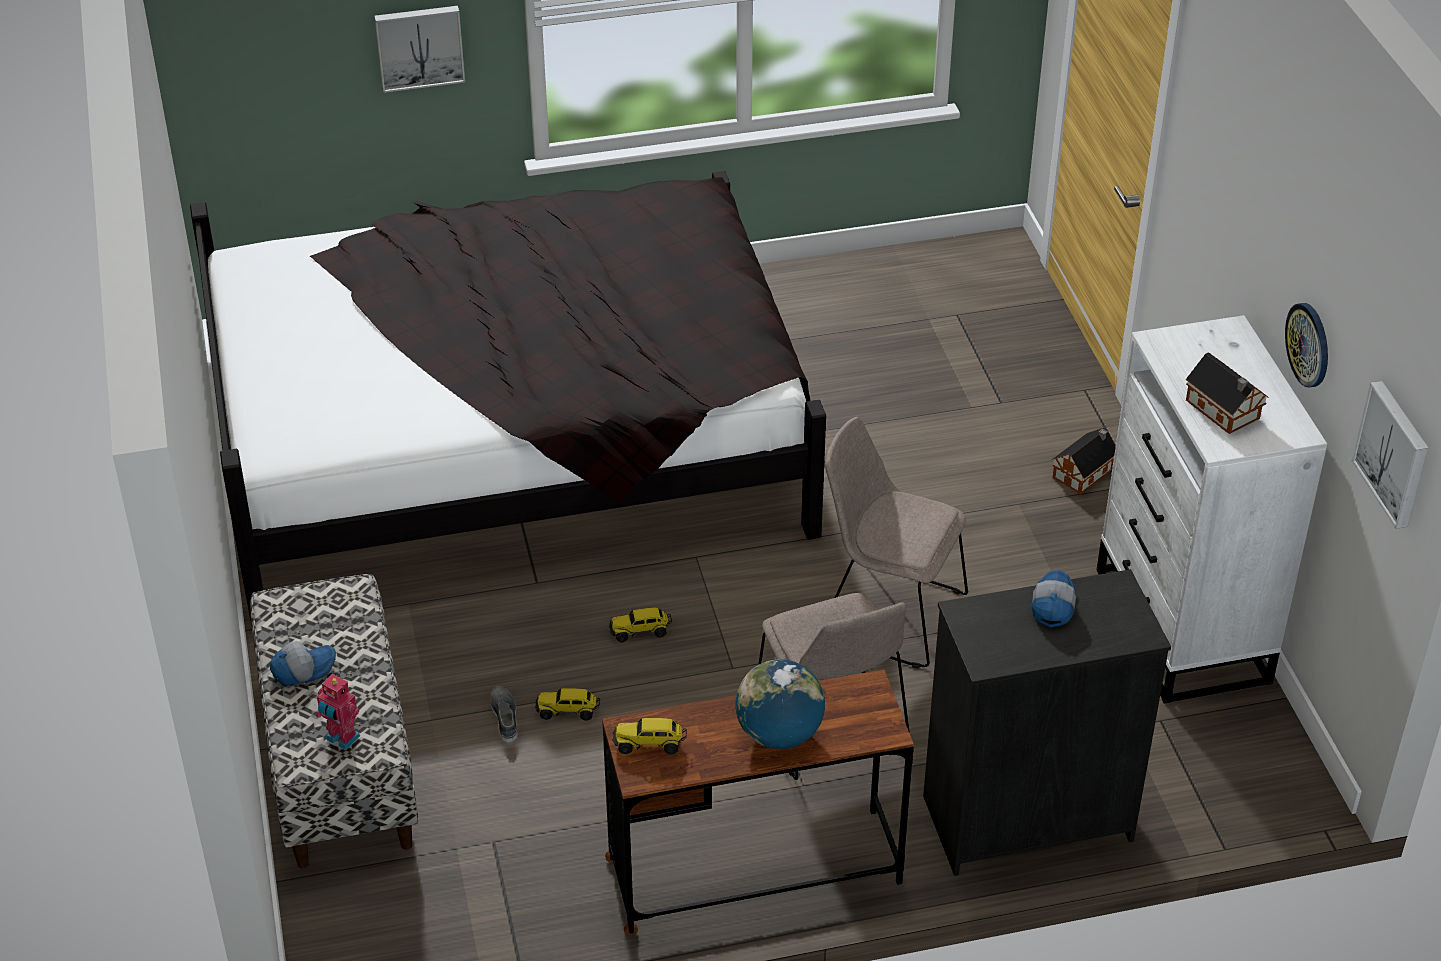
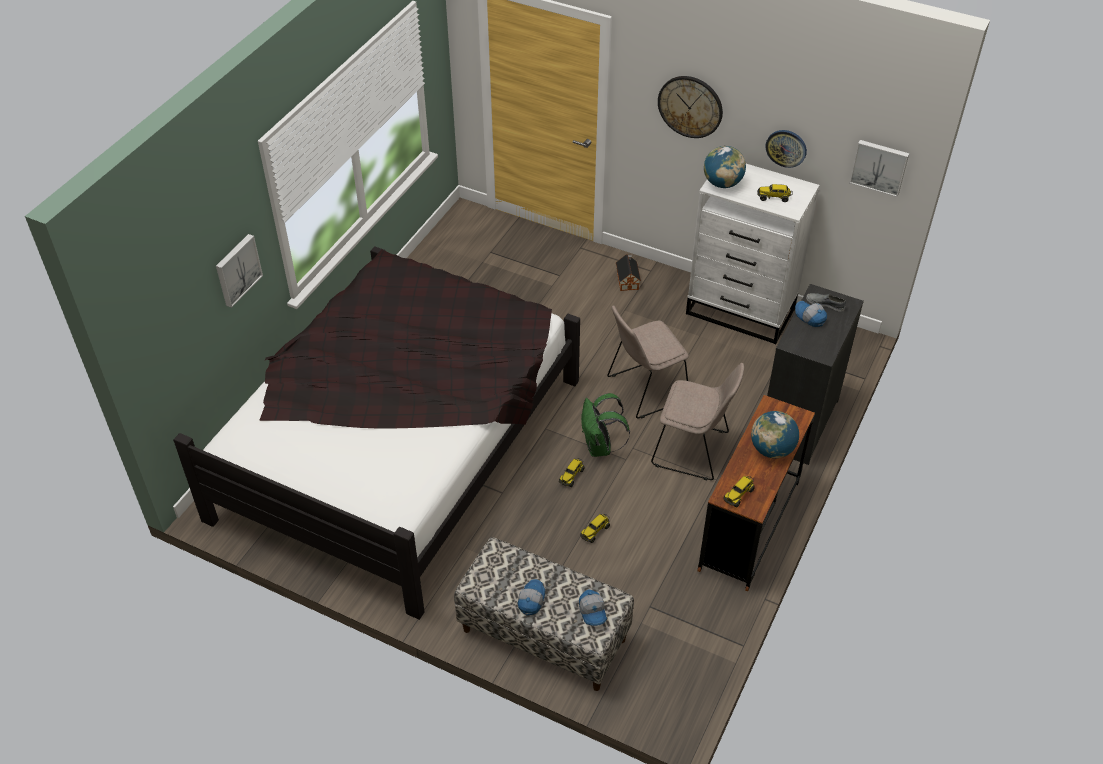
camera: 50 degrees left, 5 degrees up
(341, 739) = (593, 611): toy robot -> cap
(505, 716) = (576, 555): grey shoe -> grey shoe (825, 303)
(725, 629) = (600, 447): none -> green backpack
(1180, 346) = (722, 183): none -> globe
(1224, 411) = (774, 197): toy house -> toy truck
(1232, 196) = (690, 106): none -> wall clock

